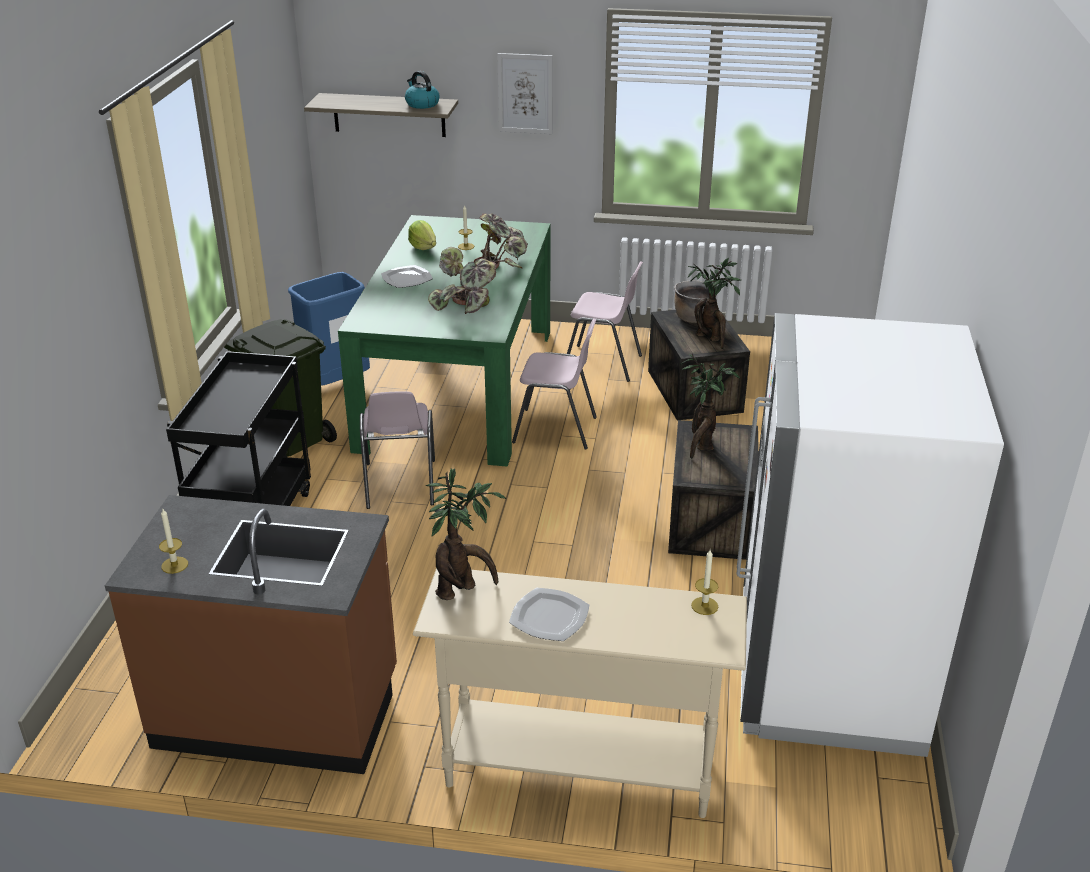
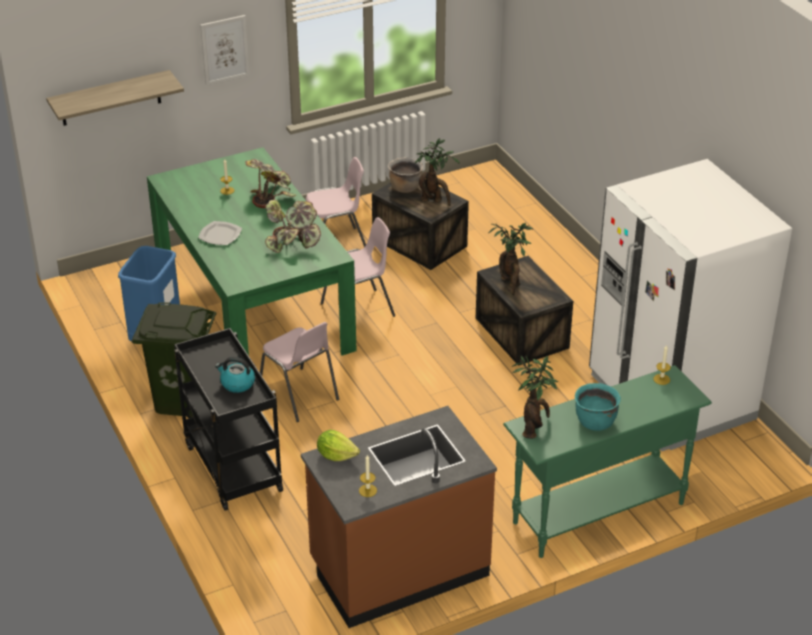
camera: 35 degrees left, 5 degrees up
(421, 104) = (149, 84): kettle -> kettle (237, 384)
(423, 247) = (196, 203): lettuce -> lettuce (336, 455)
(548, 617) = (594, 422): plate -> turquoise cooking pot
(578, 768) = (597, 513): beige console table -> green console table

